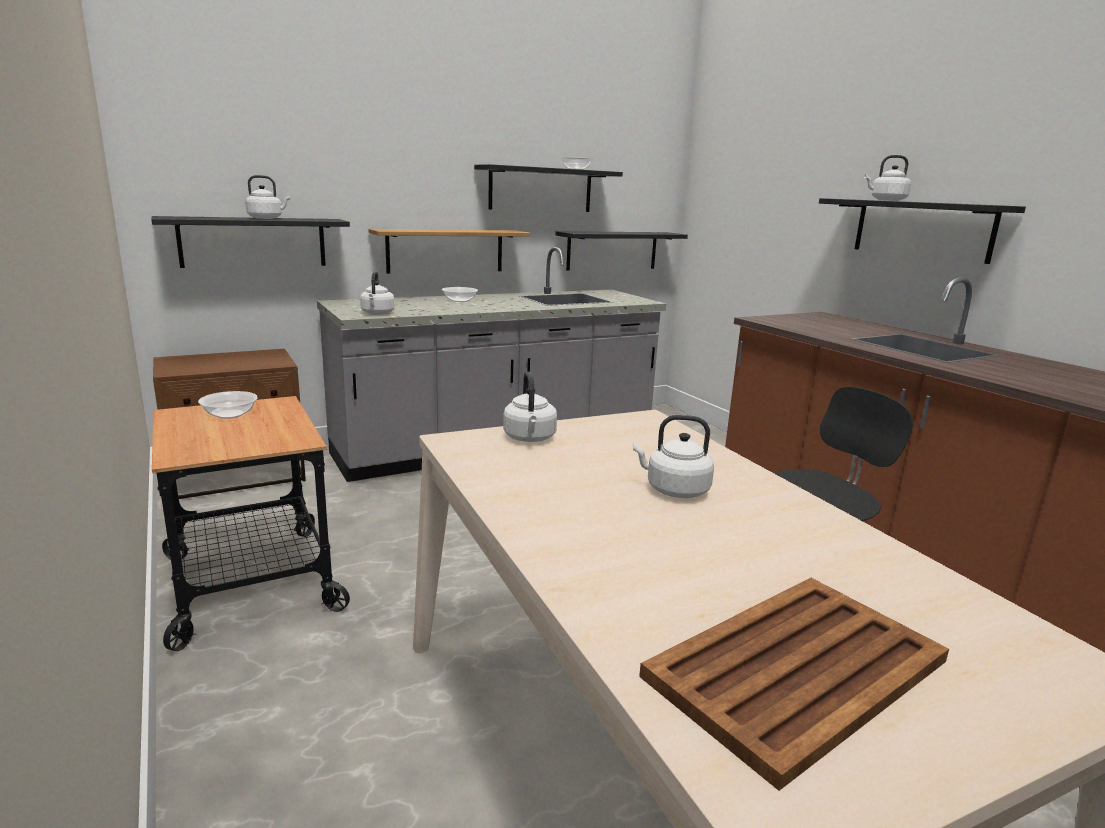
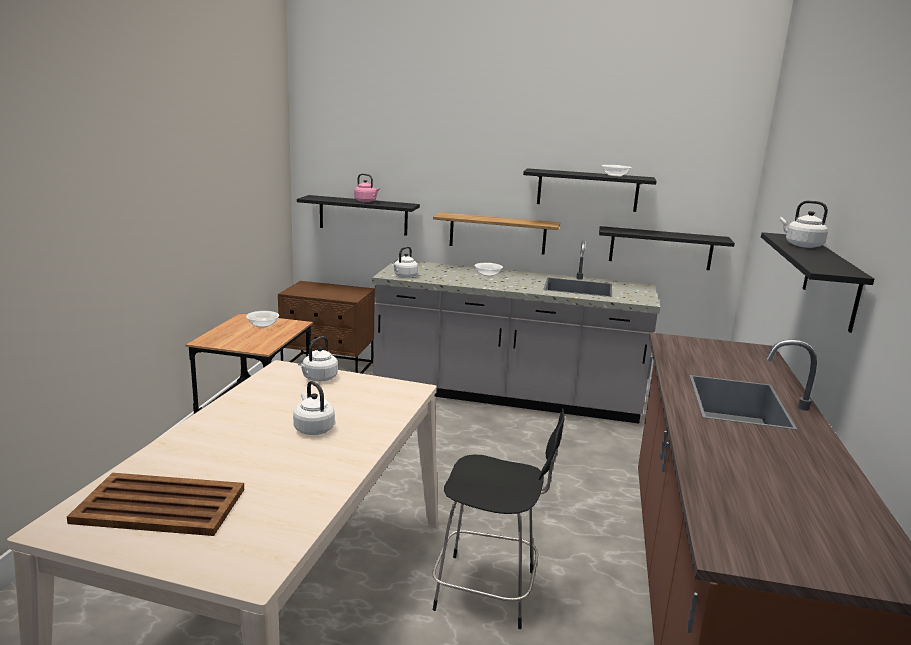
camera: 40 degrees right, 0 degrees up
(267, 218) = (366, 201): white kettle -> pink kettle

